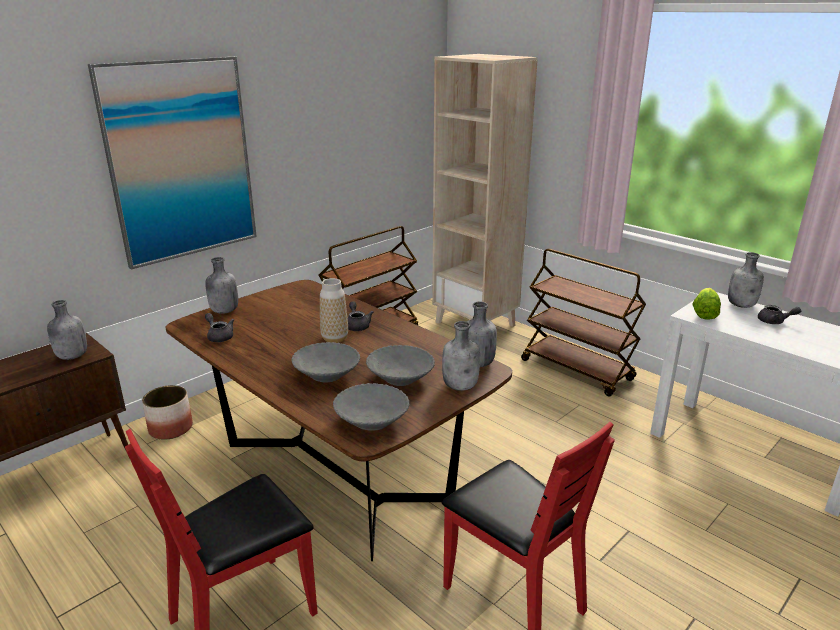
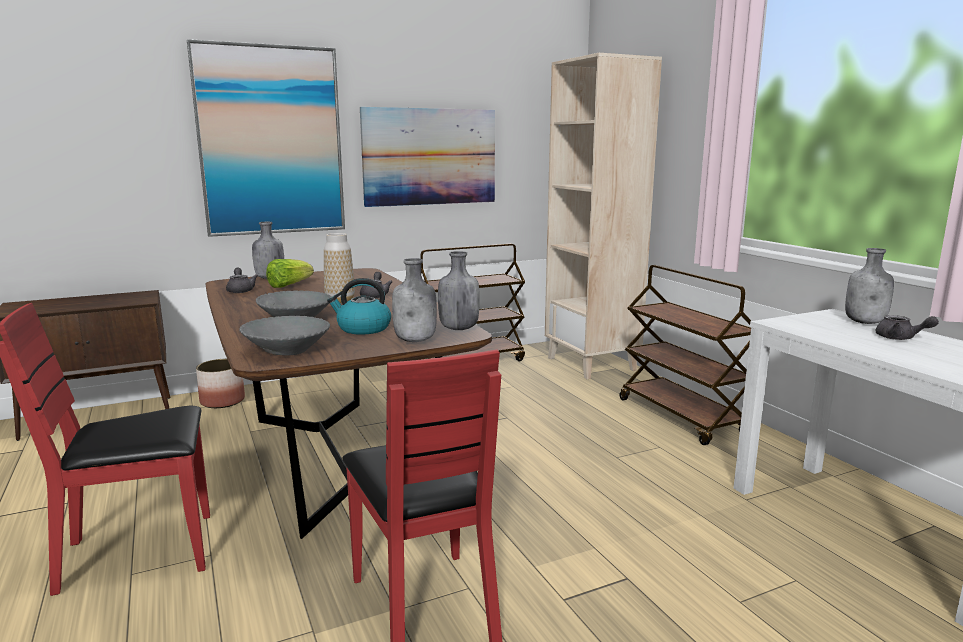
camera: 20 degrees right, 10 degrees down
(71, 356) = (125, 300): grey bottle -> none
(323, 153) = (430, 157): none -> picture
(401, 378) = (363, 329): grey bowl -> kettle
(704, 313) = (801, 323): lettuce -> lettuce (289, 285)

